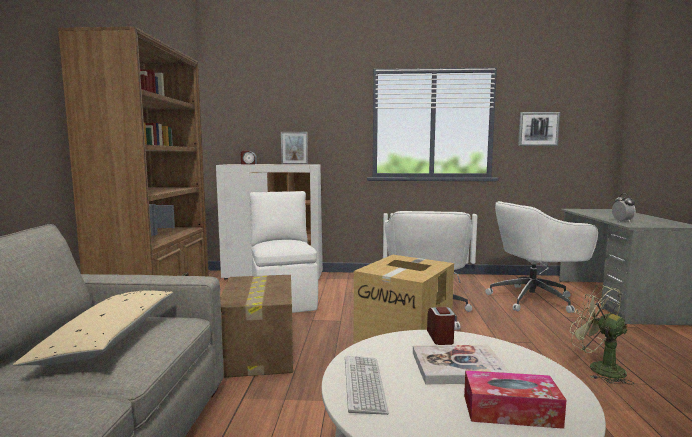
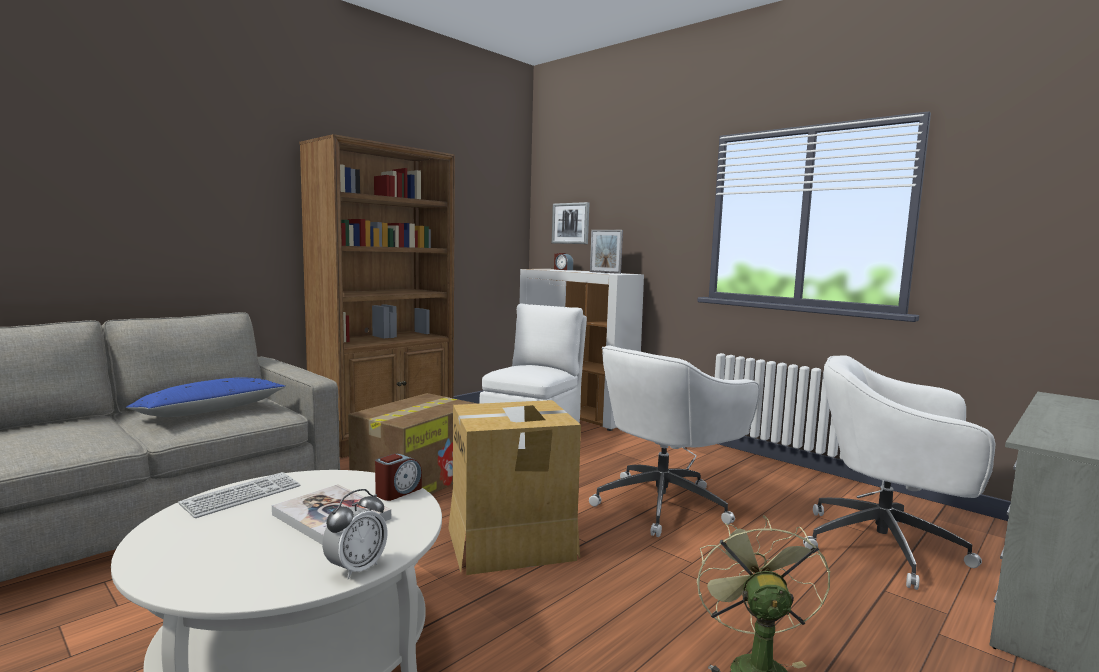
camera: 40 degrees right, 0 degrees up
(108, 339) = (210, 411): beige pillow -> blue pillow
(511, 411) = (255, 559): tissue box -> none
(538, 129) = (1019, 225): picture -> picture (571, 223)
(622, 221) = (1050, 432): alarm clock -> alarm clock (356, 568)

